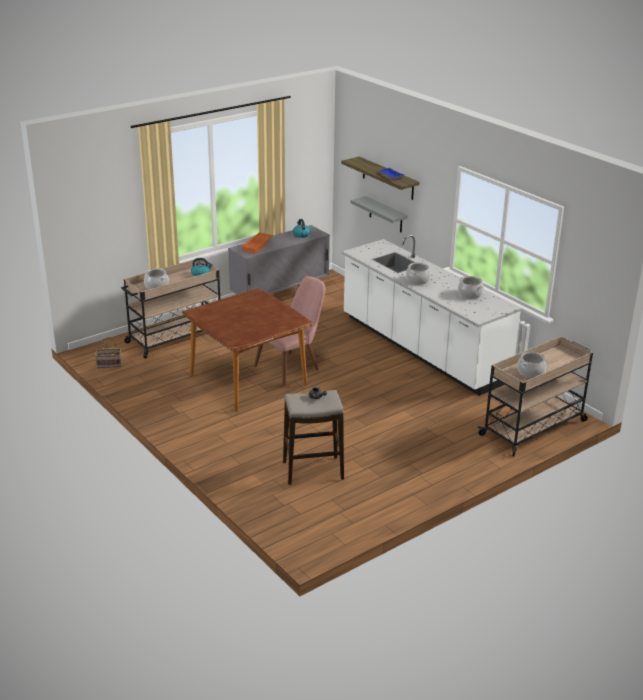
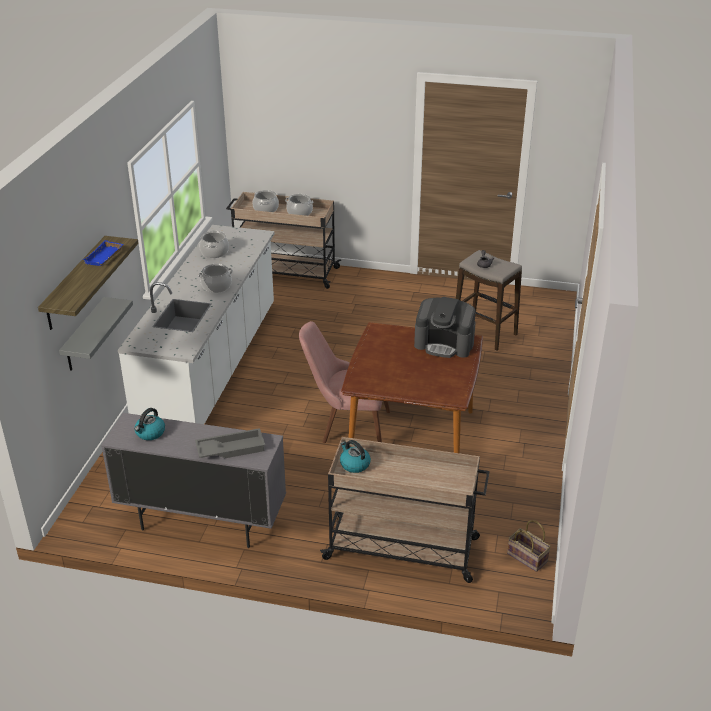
camera: 130 degrees left, 5 degrees up
(156, 286) = (433, 478): cooking pot -> cooking pot (265, 209)
(246, 332) = (444, 344): none -> coffee machine
(257, 245) = (231, 448): orange tray -> grey tray

